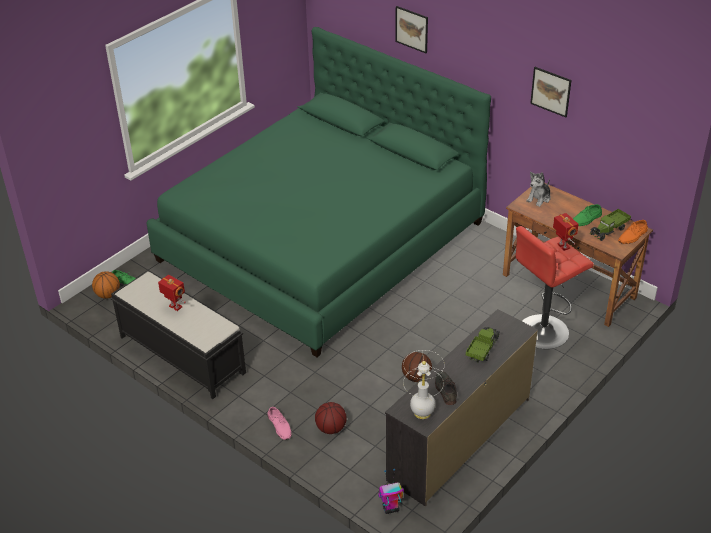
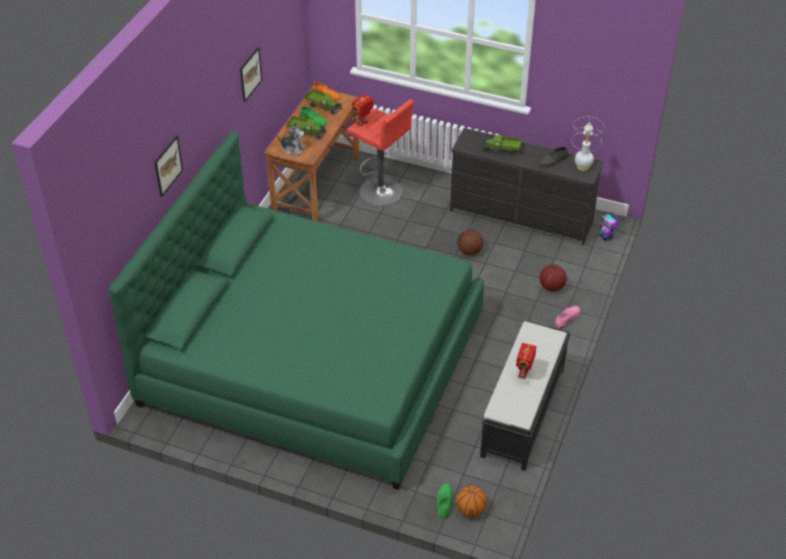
camera: 110 degrees left, 5 degrees up
(564, 211) = (306, 132): none -> toy truck

